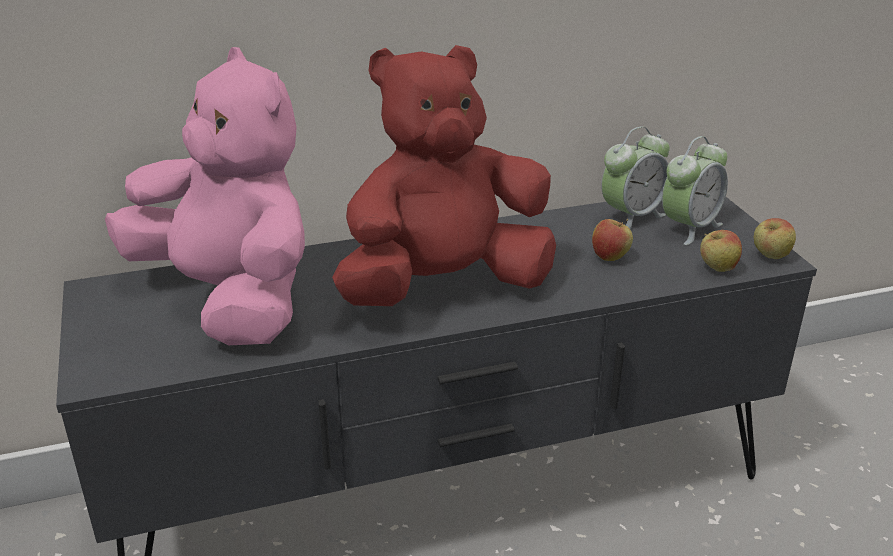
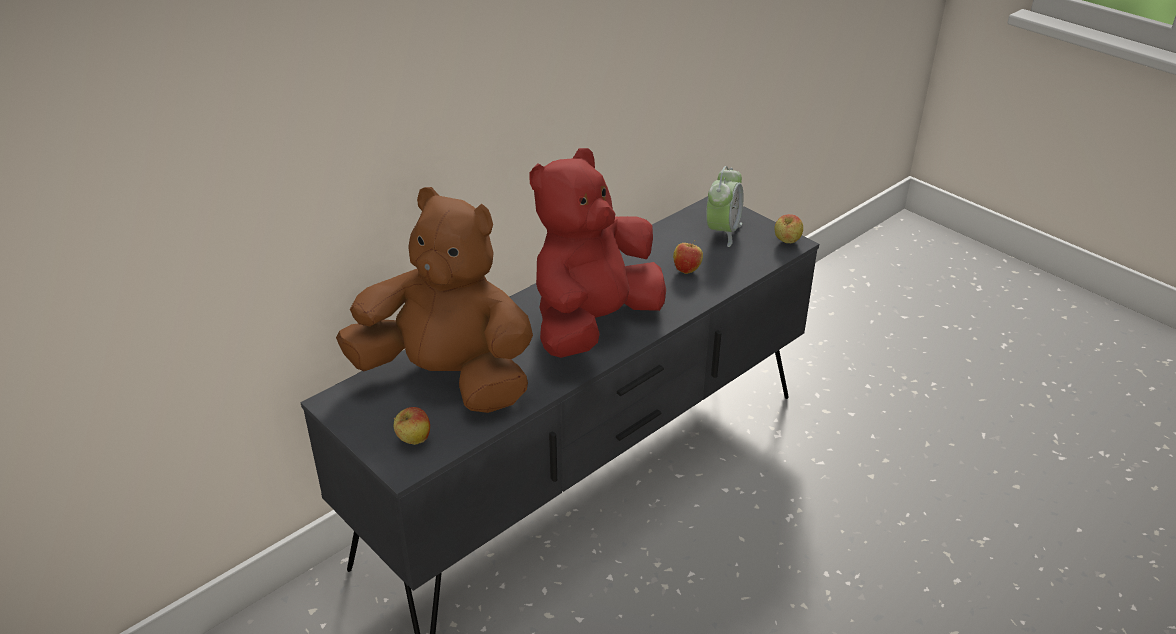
camera: 25 degrees left, 5 degrees up
(230, 299) = (448, 378): pink plush toy -> brown plush toy
(631, 216) = (678, 232): alarm clock -> none
(717, 269) = (760, 260): apple -> apple (413, 440)

